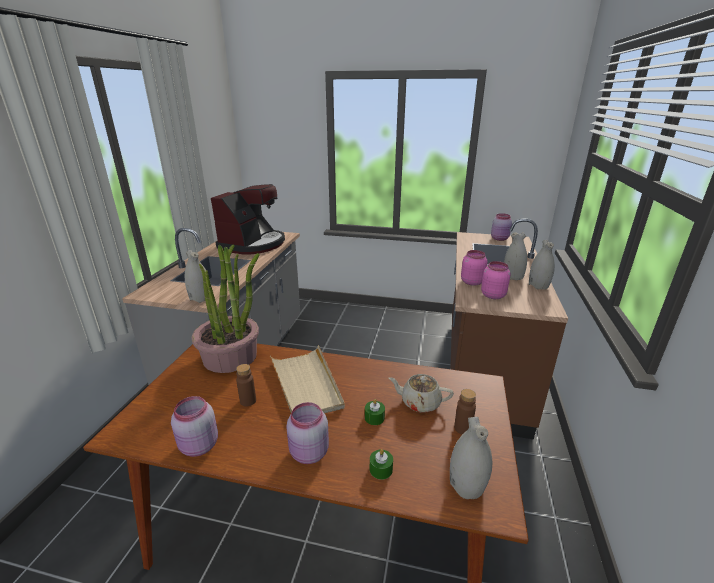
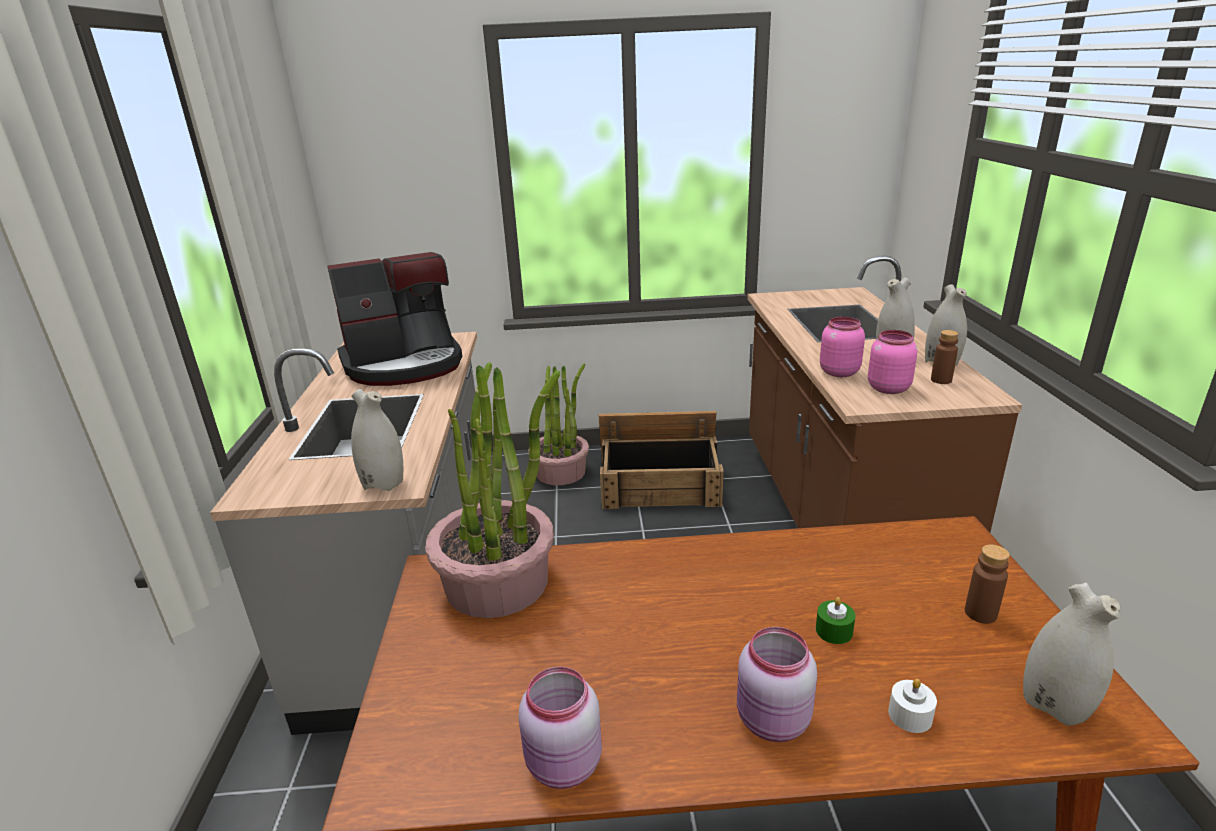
camera: 15 degrees left, 0 degrees up
(248, 401) = (593, 656): brown bottle -> brown bottle (941, 380)
(253, 244) = (404, 364): coffee machine -> coffee machine turned 60 degrees clockwise
(306, 384) = (676, 601): beige tray -> none
(343, 315) = (561, 472): none -> potted plant
(381, 469) = (910, 715): green candle -> white candle
(392, 330) = (660, 483): none -> crate
(419, 402) = (885, 587): beige teapot -> none
(500, 239) = (823, 296): pink jar -> none

